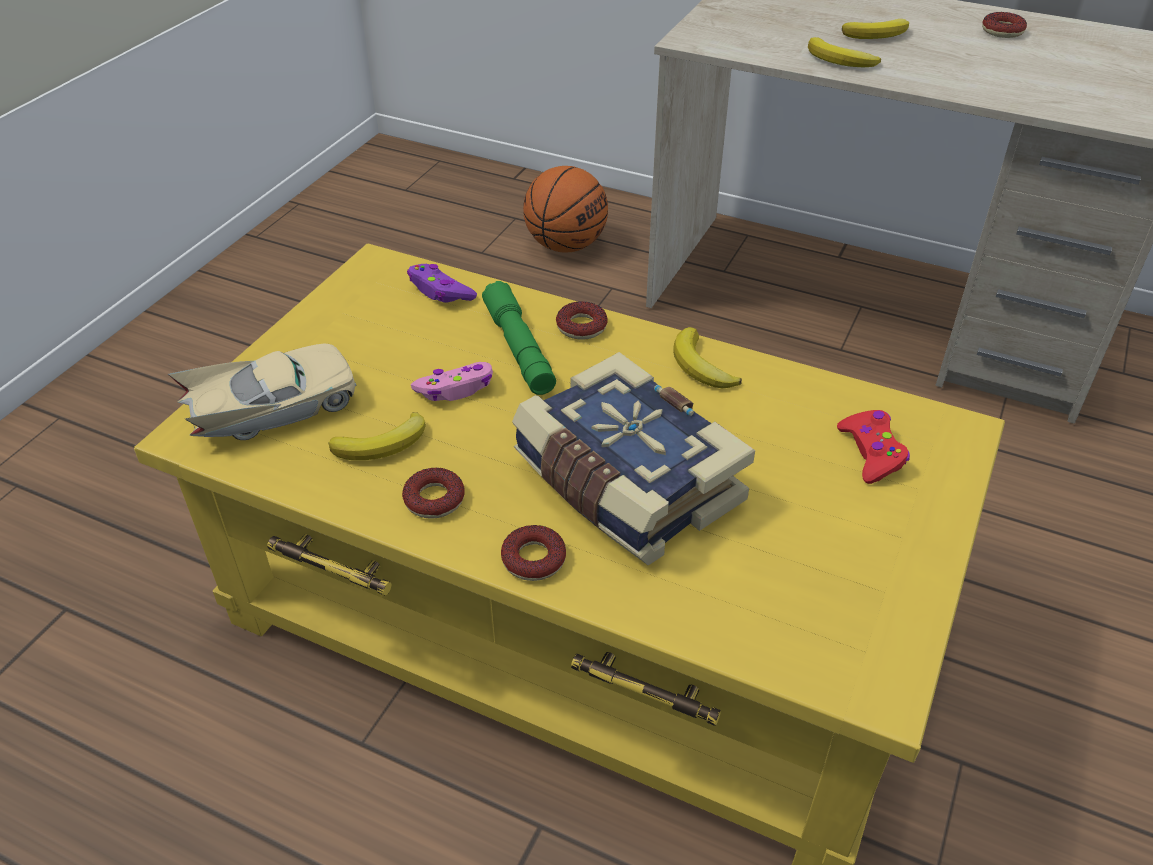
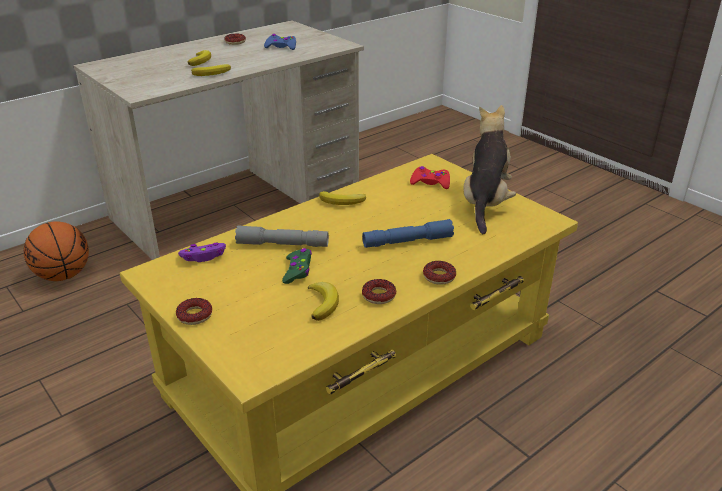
camera: 65 degrees left, 10 degrees down
(273, 409) = (257, 337): beige toy car -> none
(456, 389) = (297, 270): pink game controller -> green game controller
(519, 349) = (282, 244): green flashlight -> grey flashlight
(581, 326) = (282, 223): donut -> donut (194, 315)
(624, 484) = (407, 241): book -> blue flashlight
(861, 557) = (485, 203): none -> plush toy
(1046, 73) = (281, 47): none -> blue game controller

